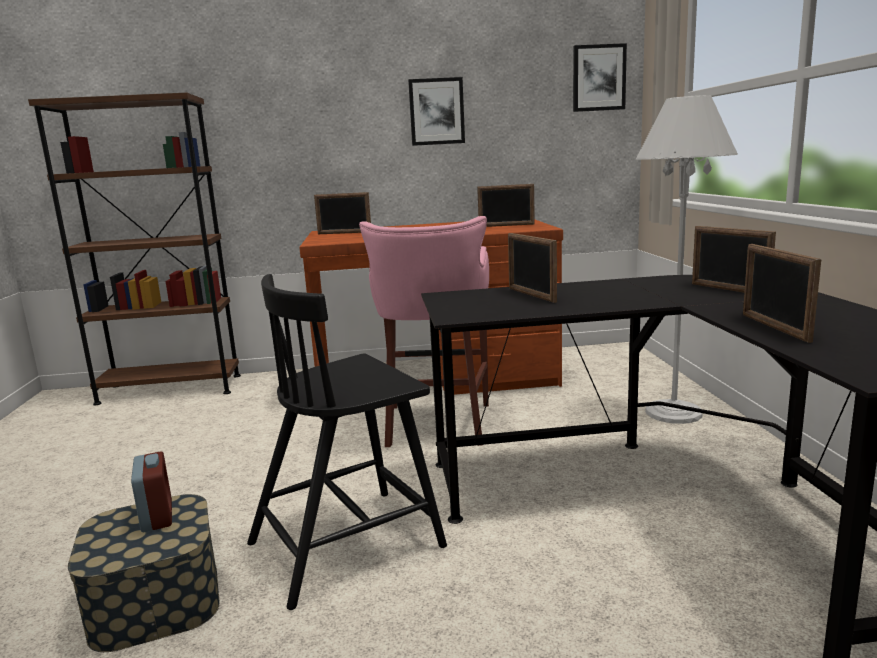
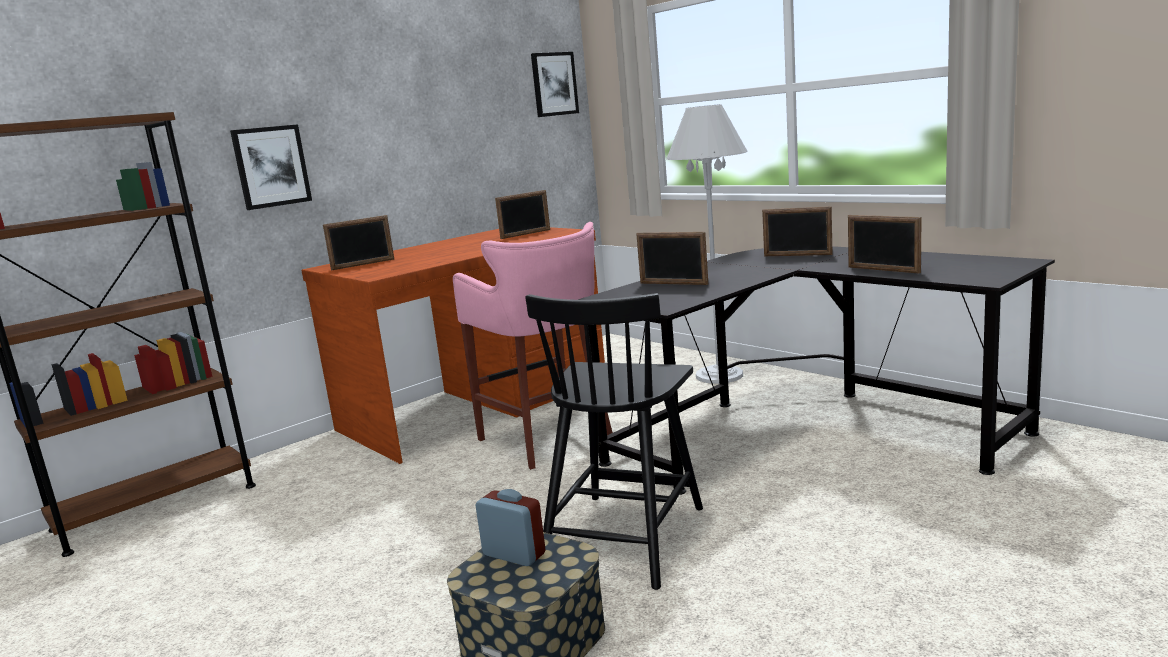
camera: 35 degrees left, 0 degrees up
(436, 111) = (418, 122): picture -> picture (271, 166)

